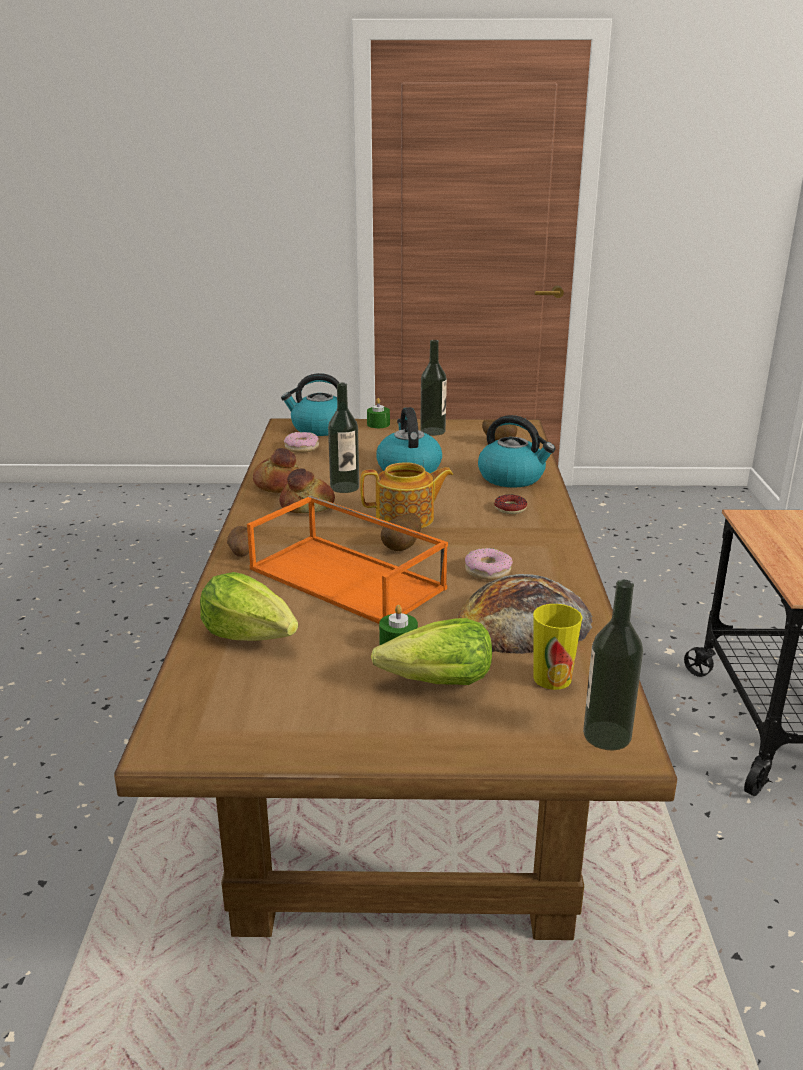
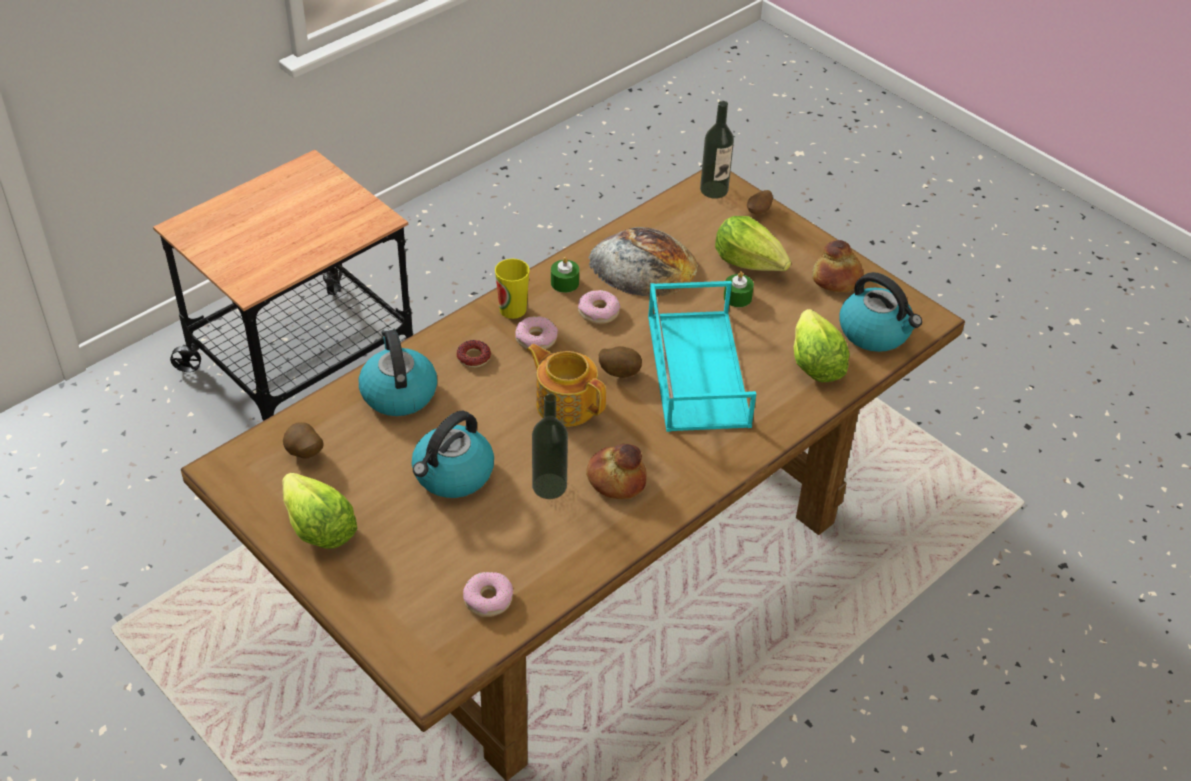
camera: 135 degrees left, 20 degrees up
(241, 553) = (738, 452): potato -> potato (759, 211)
(278, 484) = (598, 537): bread -> bread (836, 279)
(319, 428) = (411, 634): kettle -> kettle (875, 332)
(349, 578) = (695, 369): orange tray -> turquoise tray
(378, 424) = (341, 591): green candle -> green candle (564, 283)
(432, 431) = (318, 528): bottle -> lettuce
(495, 535) = (536, 339): none -> donut
(552, 678) = (690, 226): cup -> cup (512, 309)

